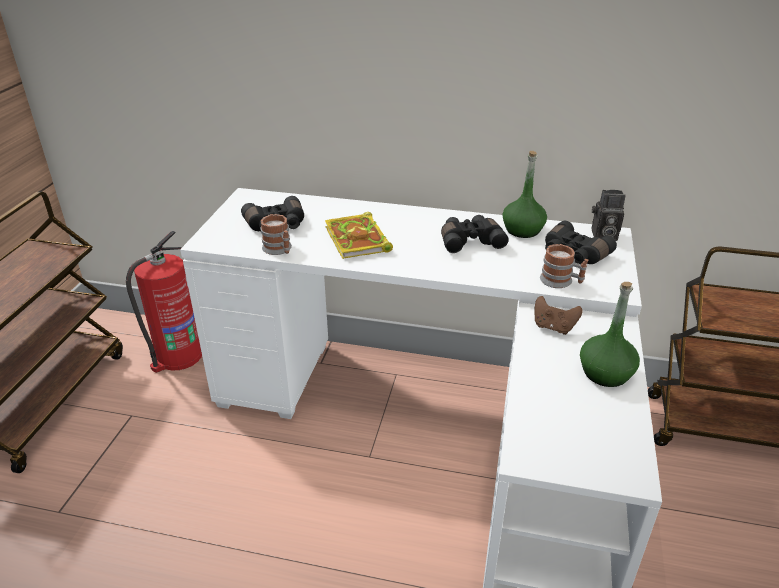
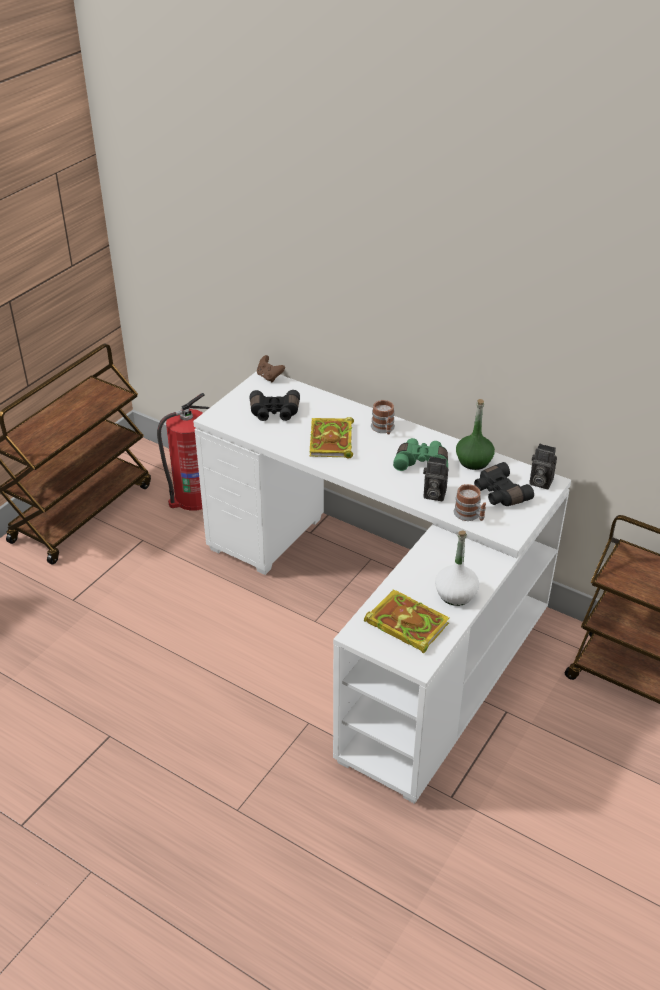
camera: 20 degrees right, 5 degrees up
(279, 250) = (266, 437): mug -> mug (384, 429)
(470, 241) = (422, 462): black binoculars -> green binoculars
(506, 269) = (433, 494): none -> camera
(553, 327) = (443, 551): brown game controller -> brown game controller (269, 377)
(575, 425) = (405, 623): none -> book
(605, 373) = (455, 594): green bottle -> white bottle

